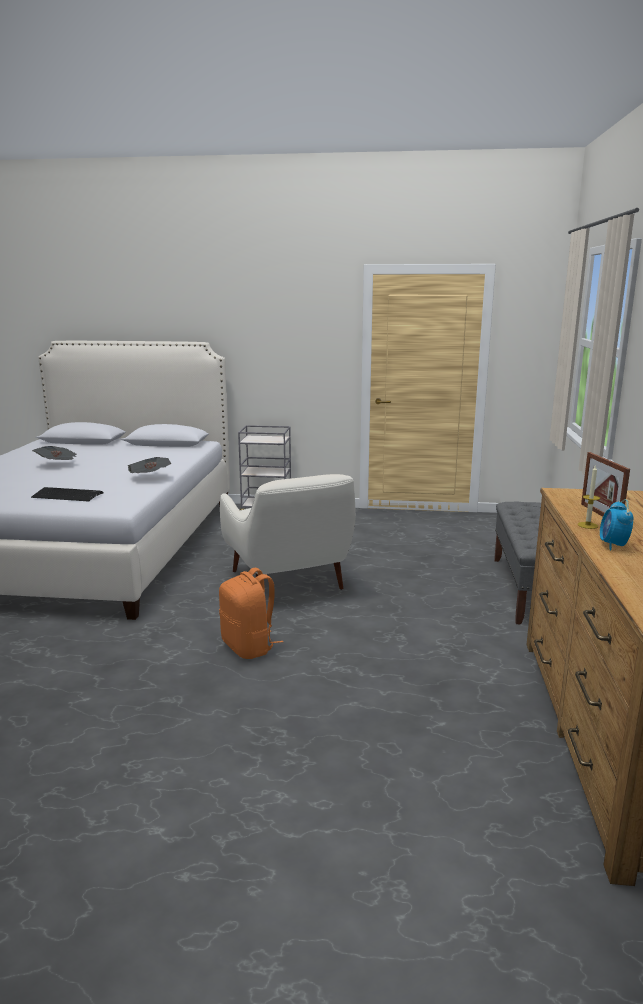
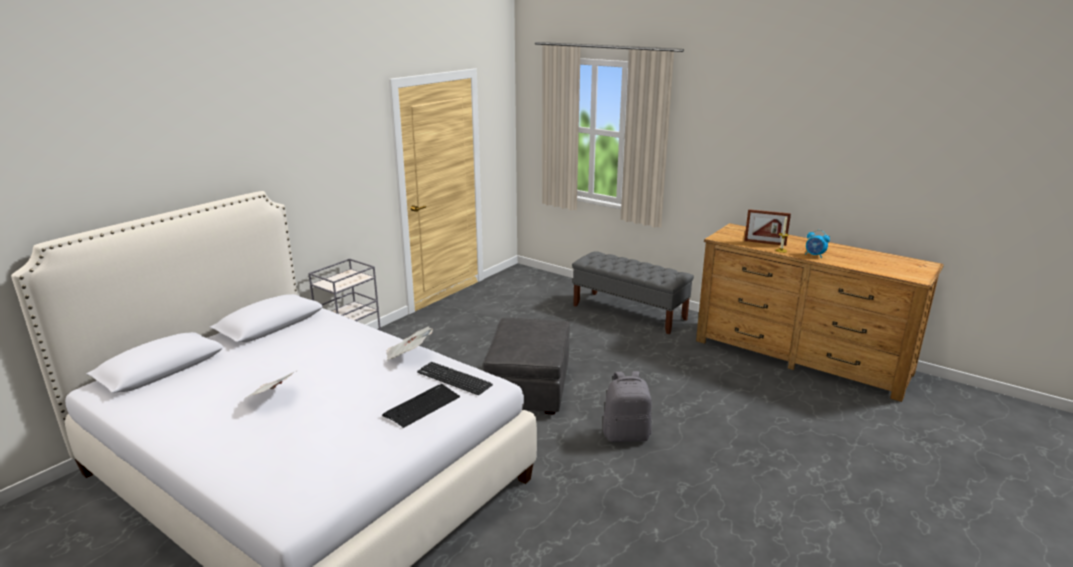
camera: 60 degrees left, 5 degrees up
(120, 495) = (454, 379): none -> keyboard
(249, 647) = (626, 435): orange backpack -> grey backpack
(288, 582) = (529, 389): white armchair -> grey ottoman

